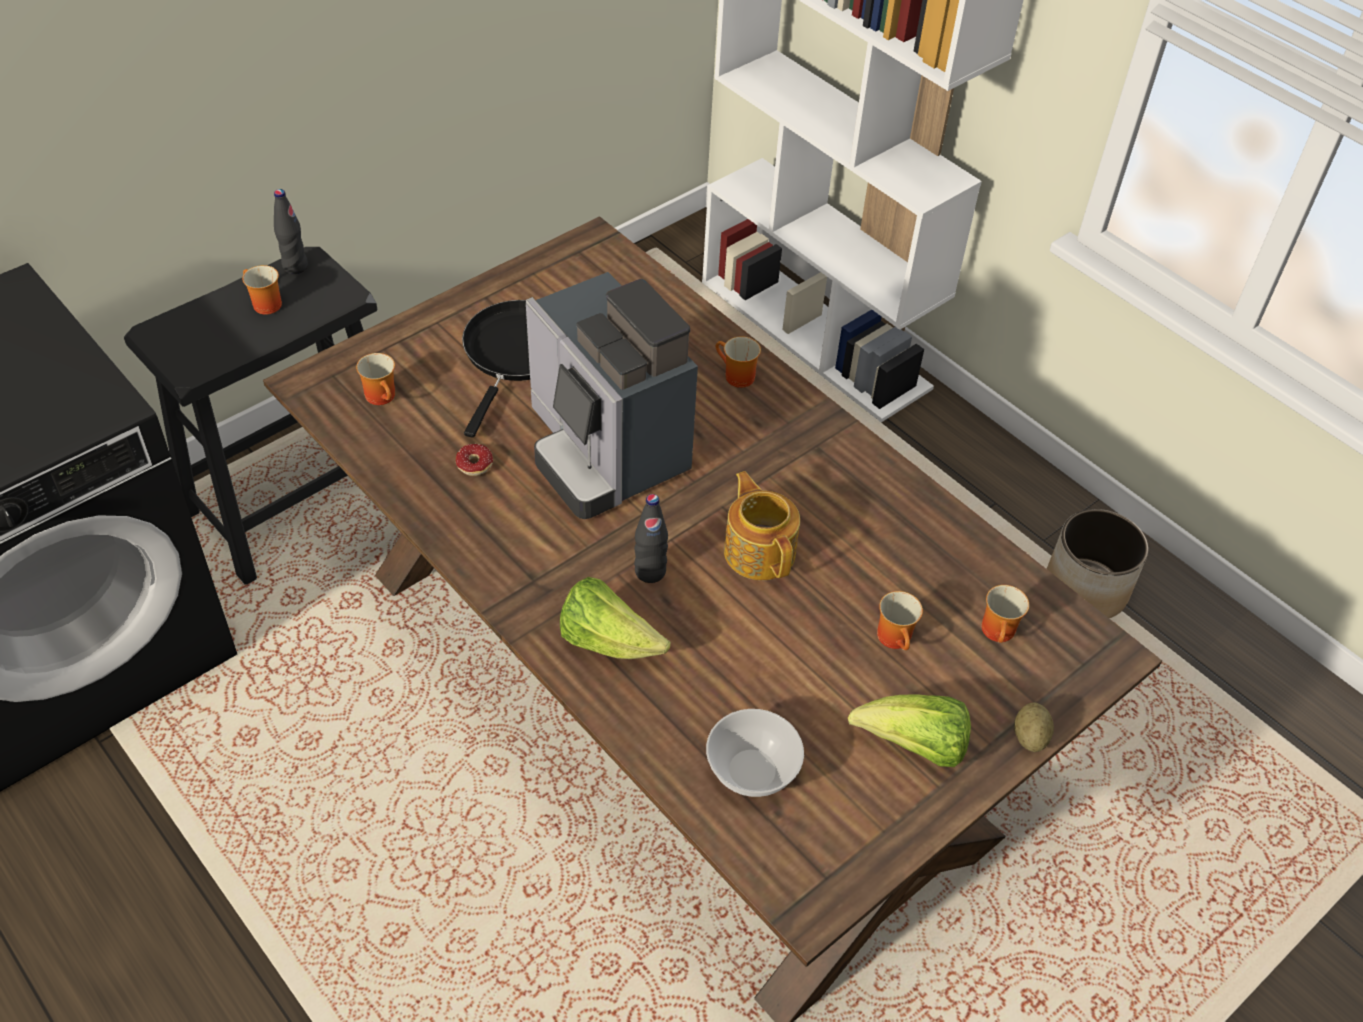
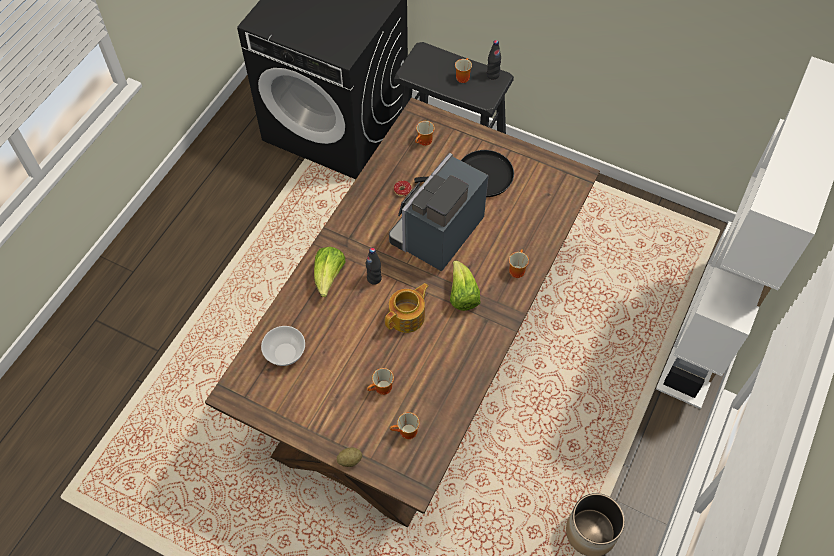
camera: 70 degrees right, 10 degrees up
(914, 747) = (324, 412): lettuce -> lettuce (462, 295)

